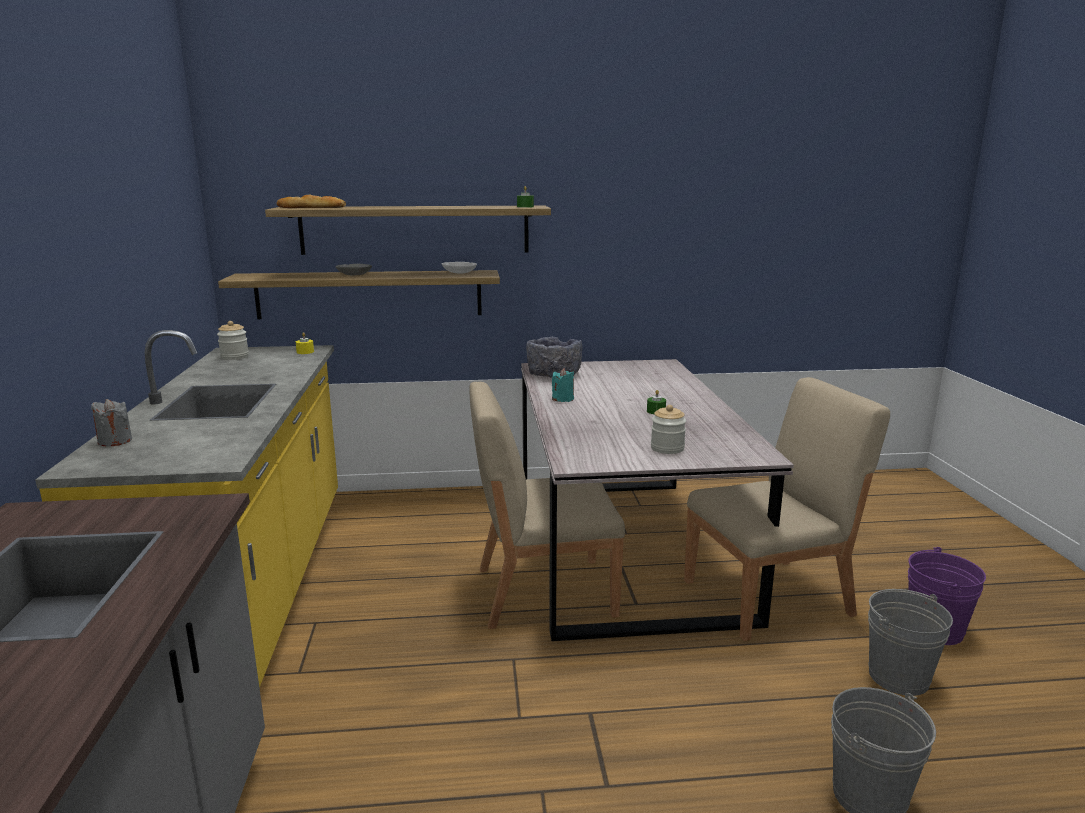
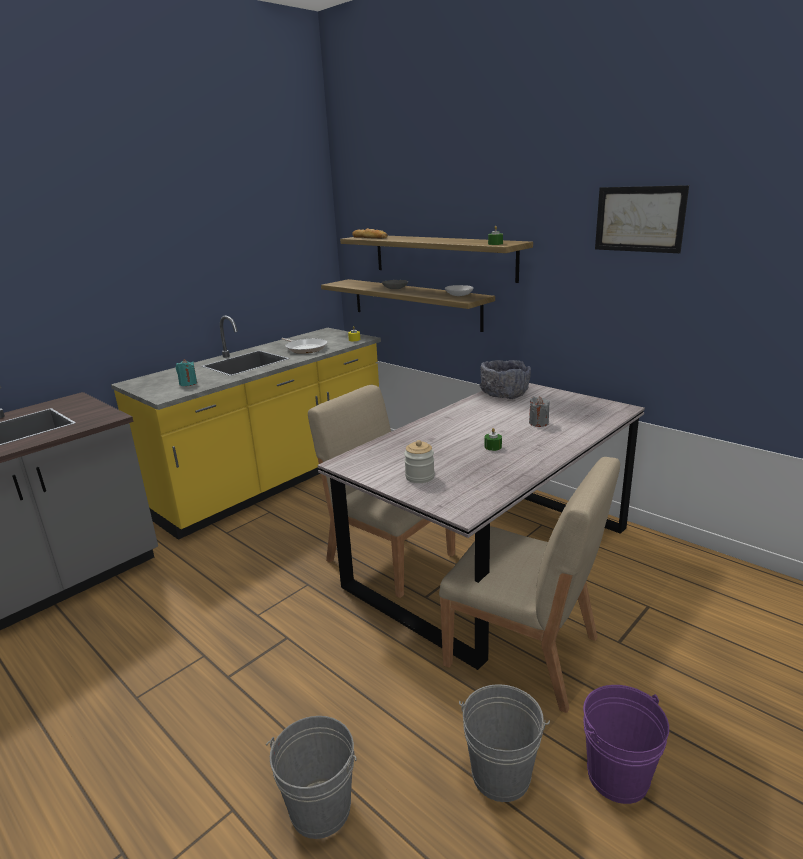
camera: 50 degrees right, 5 degrees up
(115, 441) = (166, 373): grey candle -> grey candle (538, 423)
(234, 357) = (318, 335): jar -> none
(263, 371) = (305, 348): none -> frying pan
(563, 399) = (458, 415): turquoise candle -> turquoise candle (188, 383)
(659, 179) = (639, 219): none -> picture

